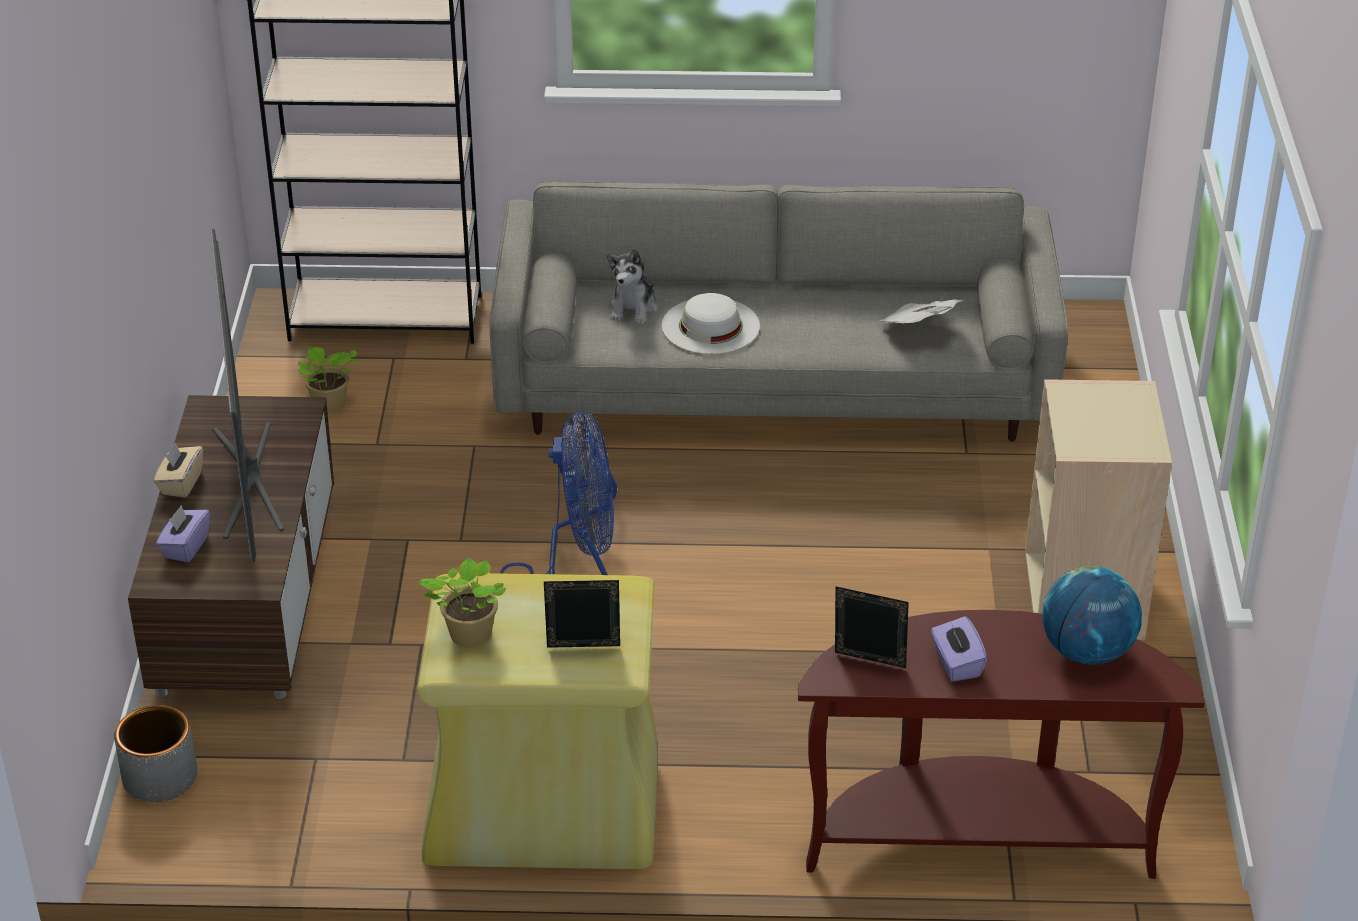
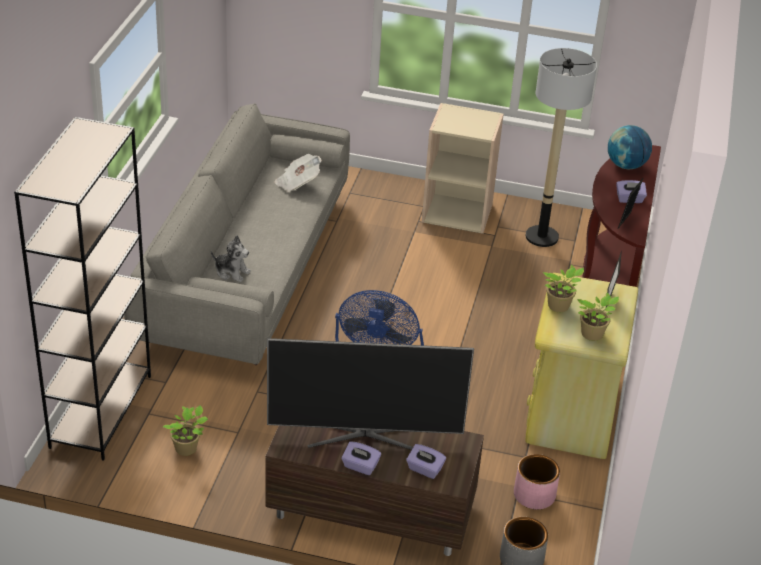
camera: 80 degrees left, 0 degrees up
(181, 483) = (360, 466): beige tissue box -> purple tissue box
(311, 779) = (534, 495): none -> pink planter
(541, 591) = (559, 307): none -> potted plant
(710, 325) = (263, 248): white hat -> none
(1073, 721) = (542, 237): none -> floor lamp

